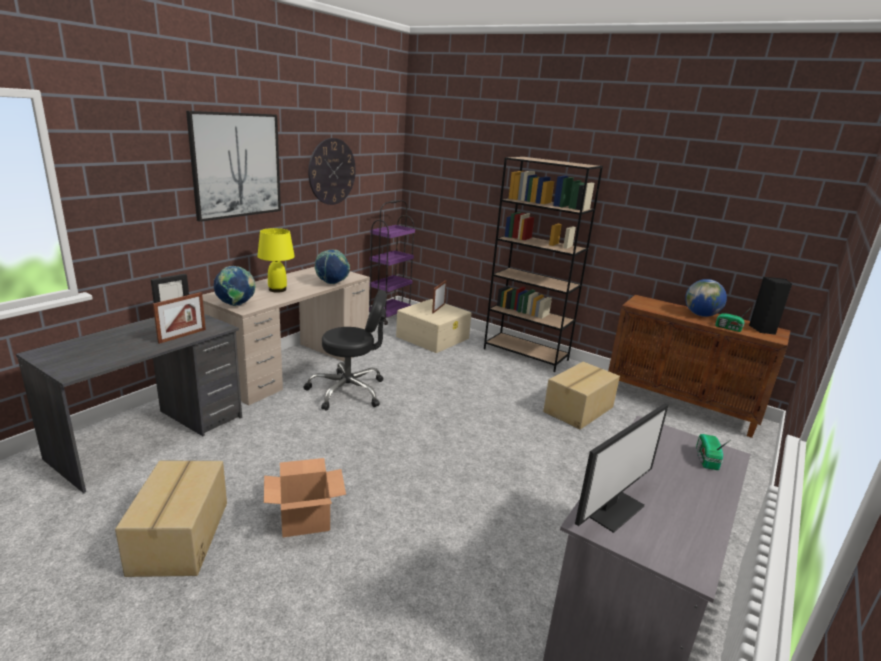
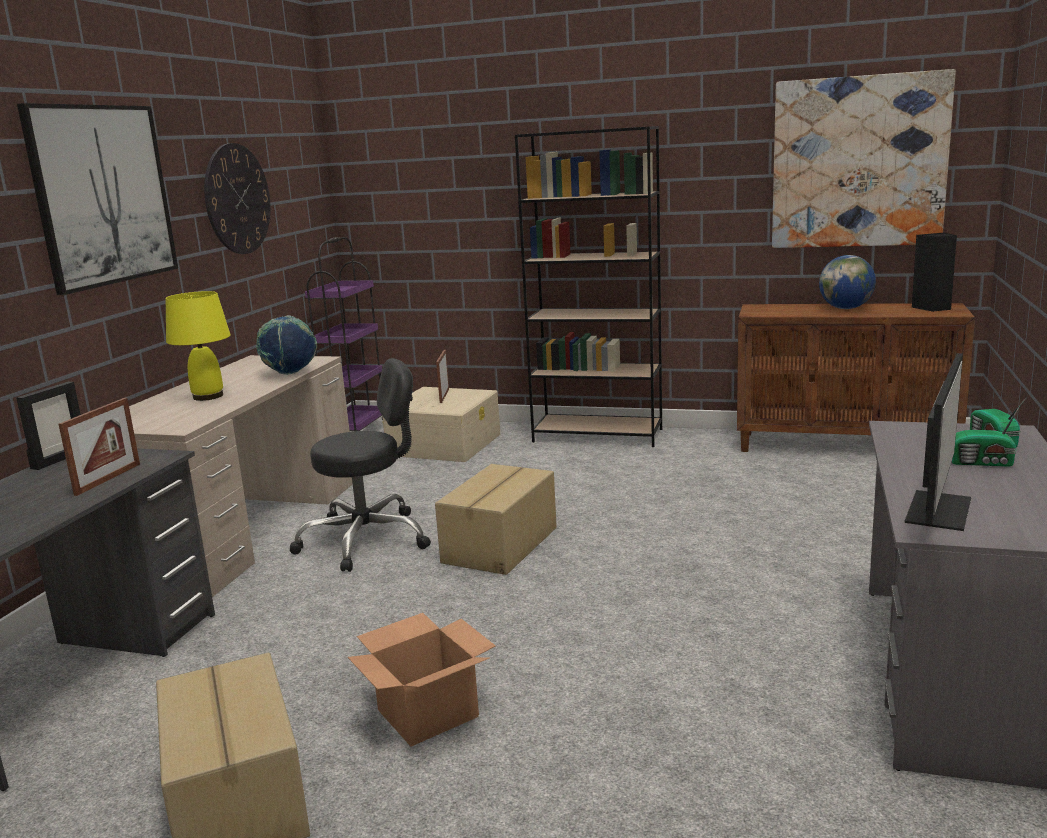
camera: 15 degrees left, 5 degrees down
(236, 305) = (159, 426): globe -> none
(579, 410) = (721, 482): cardboard box -> cardboard box (502, 545)
(729, 328) = (892, 314): radio -> radio (982, 463)
(736, 216) = (858, 162): none -> picture

